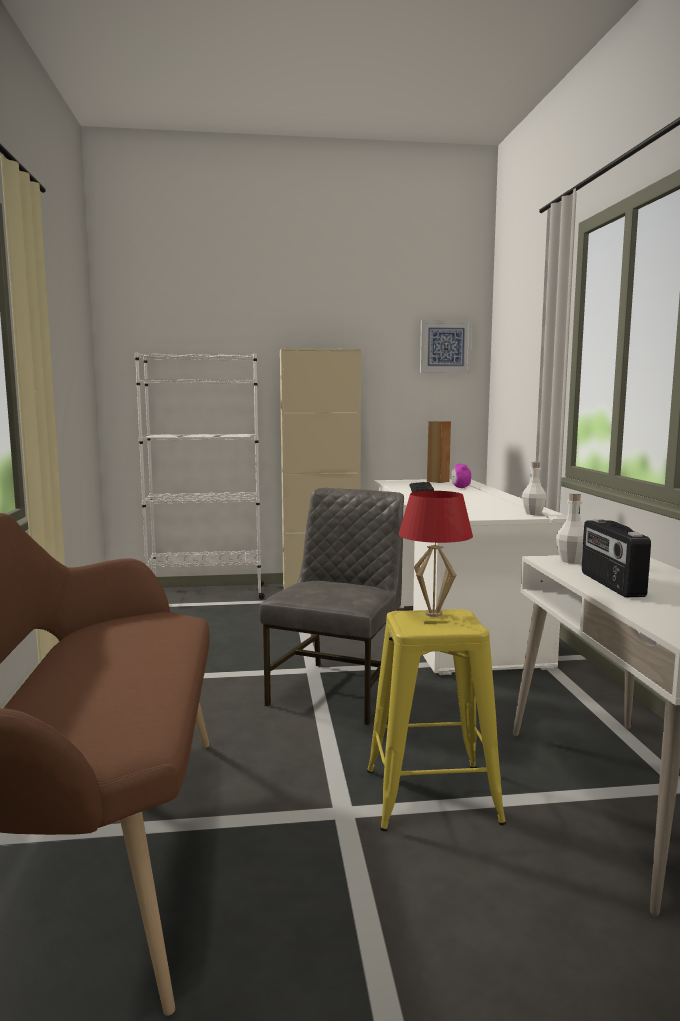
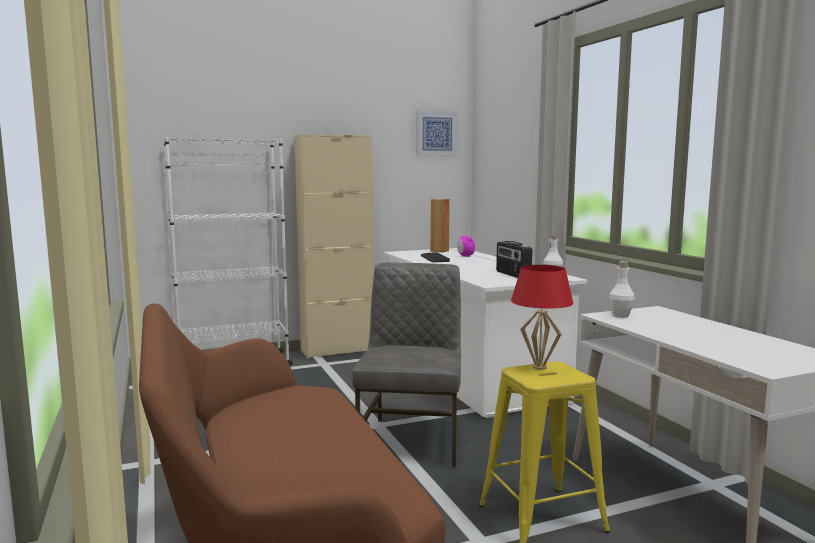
camera: 15 degrees left, 0 degrees up
(610, 584) = (670, 333): radio -> radio (512, 275)

